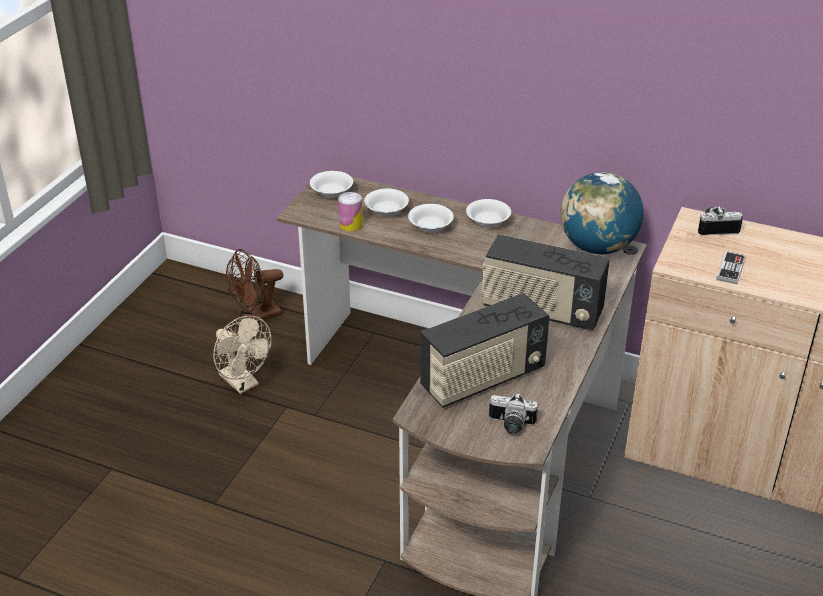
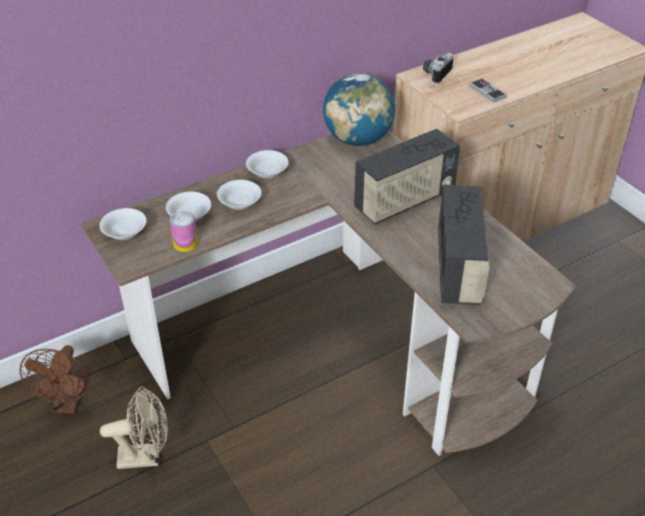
camera: 55 degrees left, 5 degrees up
(511, 425) = (523, 280): camera -> none

